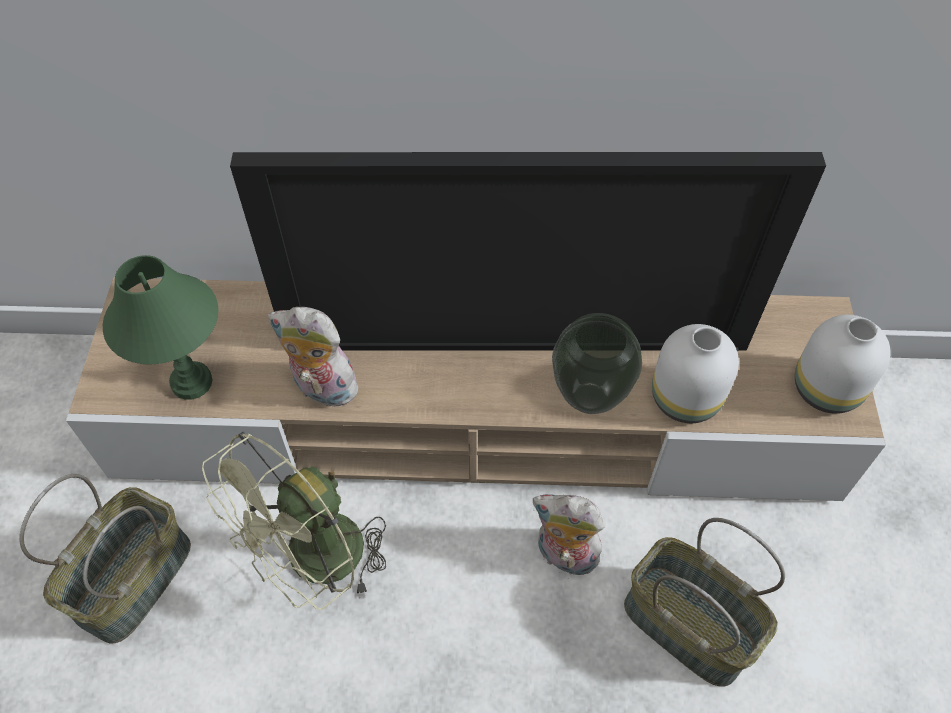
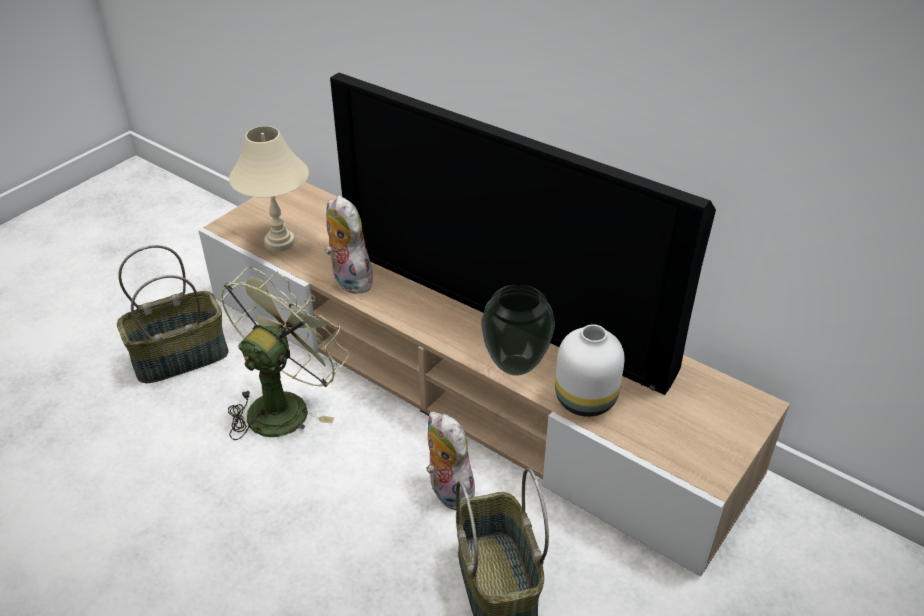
camera: 35 degrees right, 15 degrees down
(192, 382) = (280, 242): green table lamp -> beige table lamp
(314, 564) = (285, 405): green fan -> green fan turned 135 degrees clockwise
(828, 390) = (707, 450): white vase -> none

